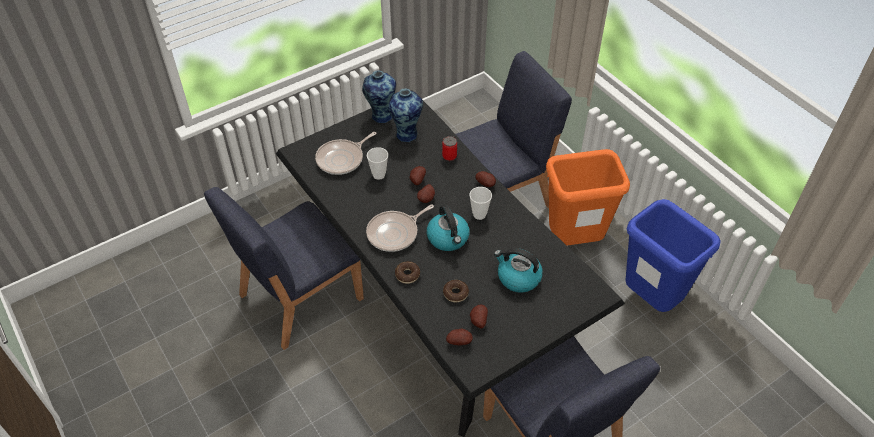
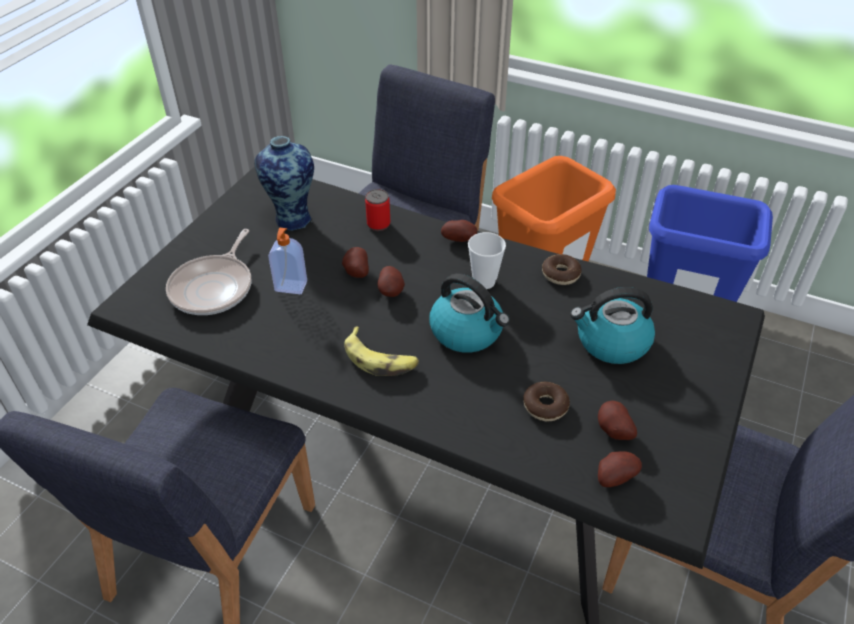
camera: 30 degrees left, 5 degrees down
(379, 175) = (290, 287): cup -> soap dispenser
(381, 115) = (234, 208): vase -> none
(395, 233) = (380, 359): frying pan -> banana
(407, 275) = (449, 412): donut -> donut (560, 274)

